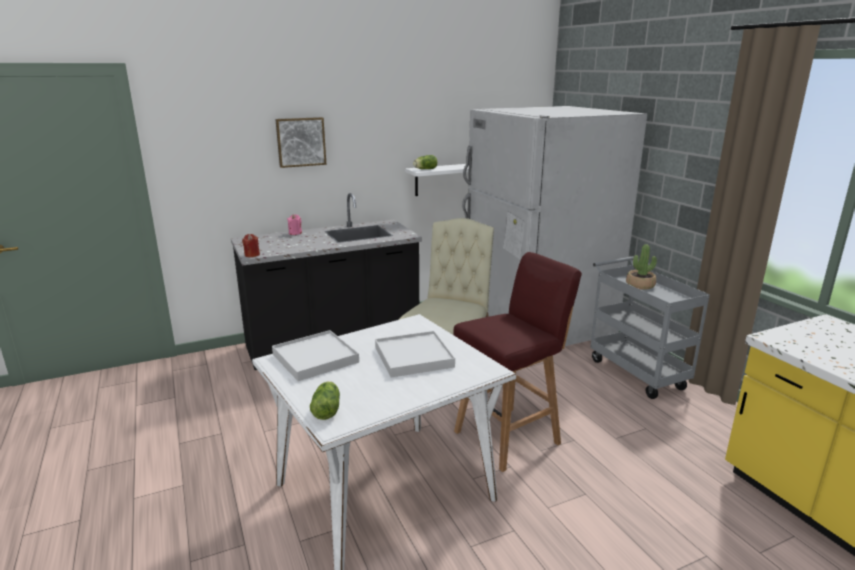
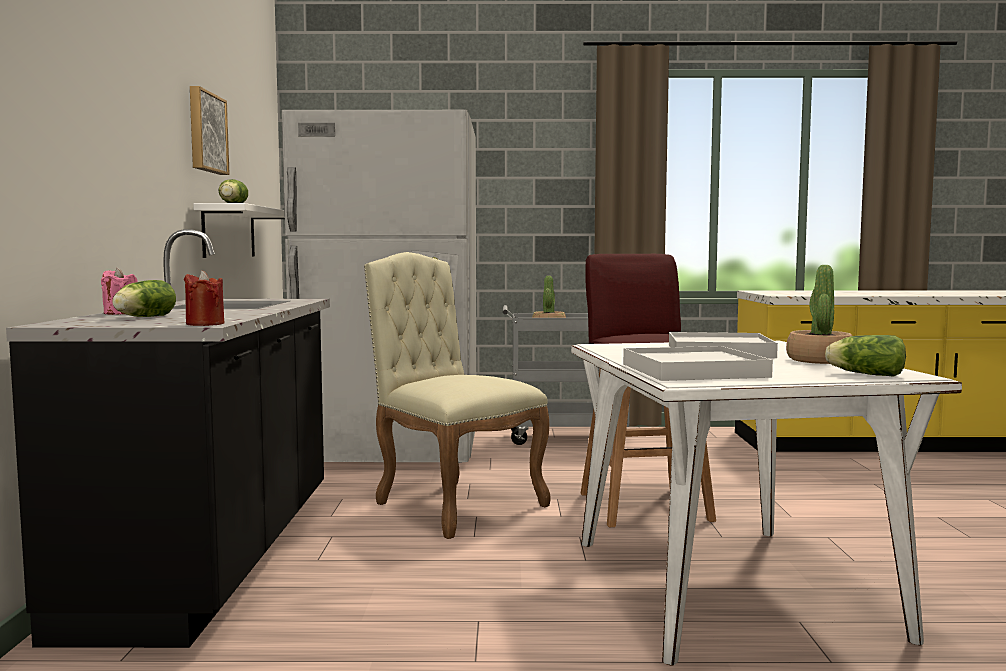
camera: 65 degrees left, 15 degrees down
(277, 240) = (143, 317): none -> lettuce
(300, 142) = (91, 109): picture -> picture (205, 132)
(390, 392) = (819, 360): none -> potted plant

